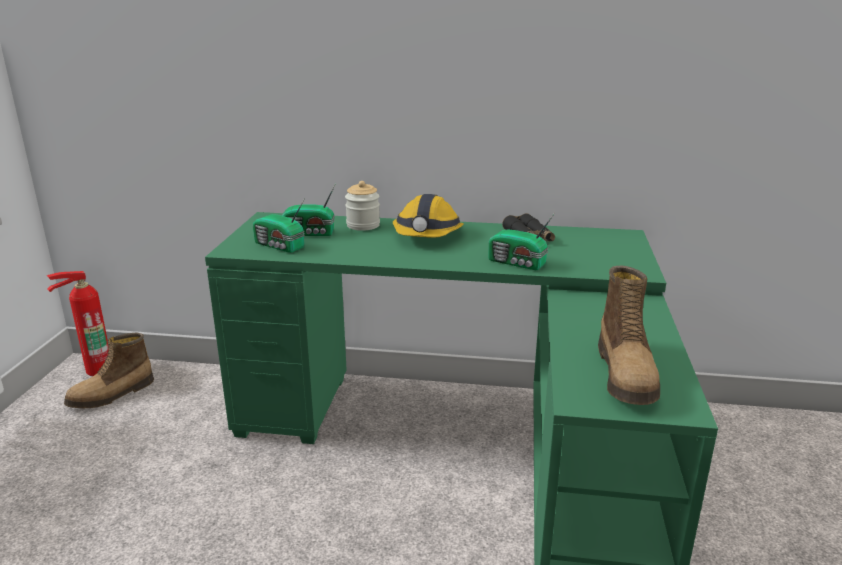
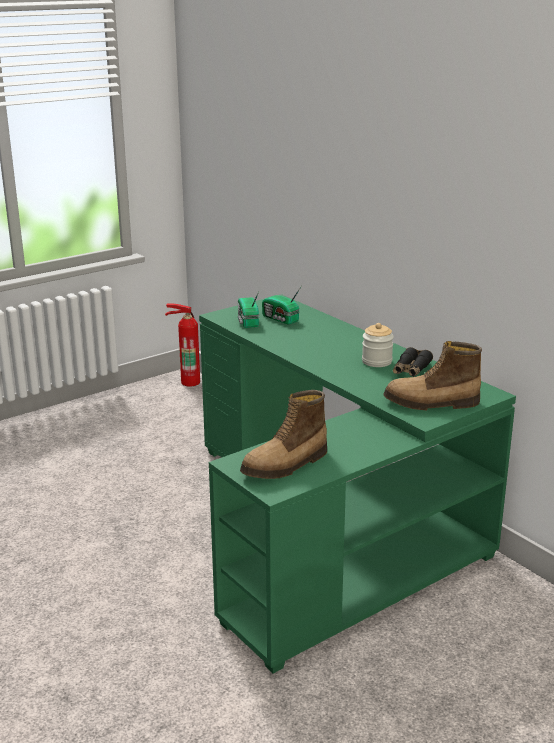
camera: 45 degrees right, 0 degrees up
(112, 395) = (179, 400): boot -> boot (431, 403)
(363, 225) = (323, 324): jar -> jar (377, 361)
(427, 235) = (347, 344): hard hat -> none
(517, 263) = (359, 382): radio -> none

